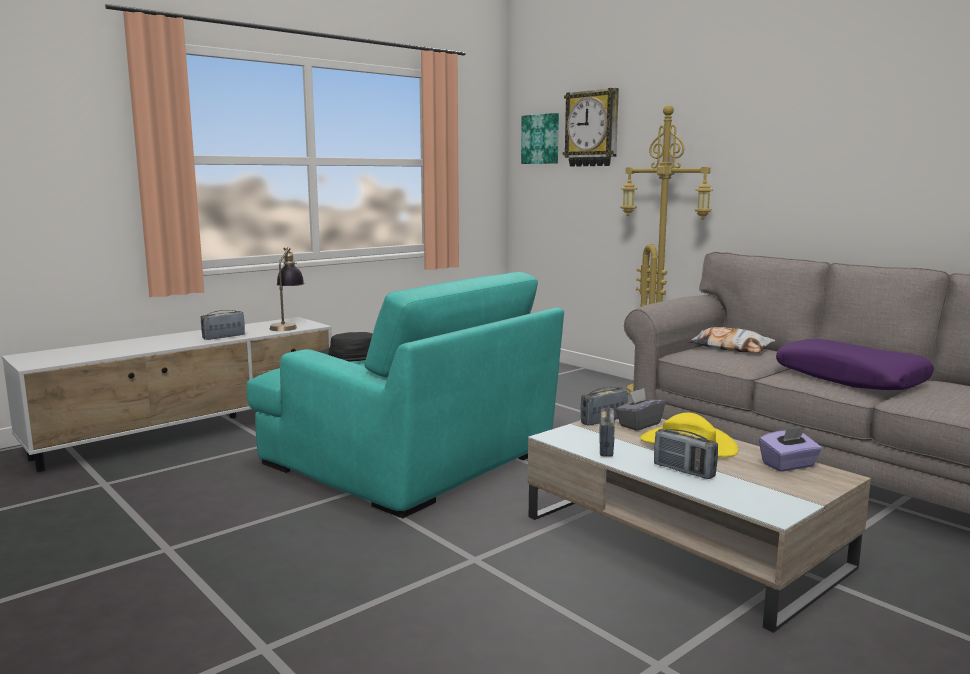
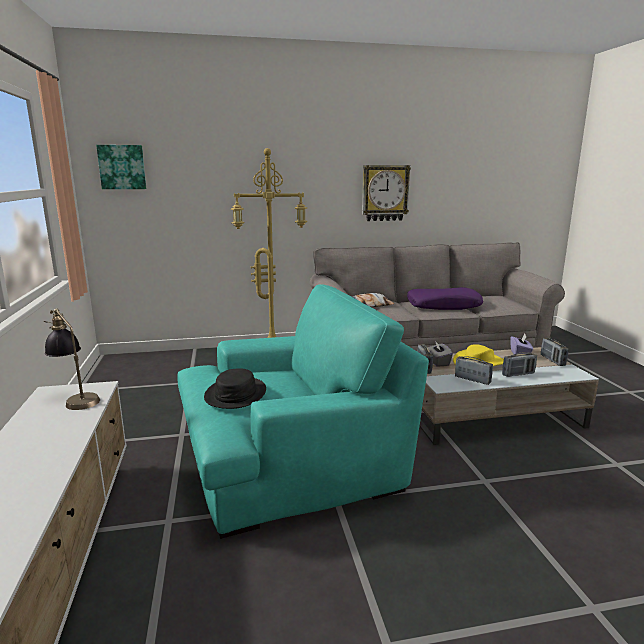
camera: 60 degrees left, 5 degrees up
(224, 337) = (64, 439): radio -> radio (552, 360)
(592, 128) = (182, 161): wall clock -> wall clock (385, 193)

